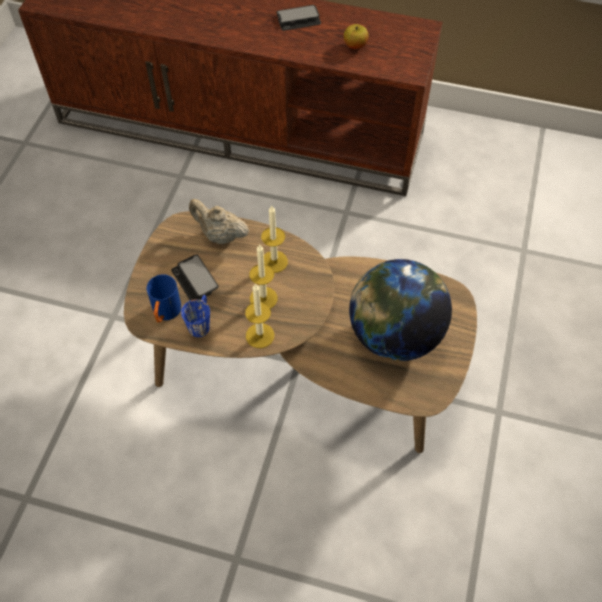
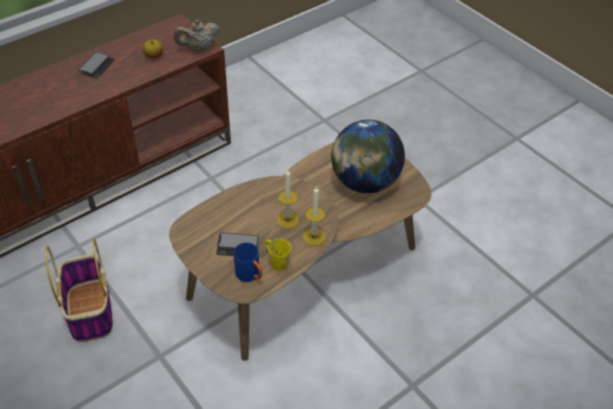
camera: 55 degrees left, 10 degrees down
(121, 233) = (89, 310): none -> basket
(201, 322) = (276, 261): blue mug -> yellow mug
(220, 235) = (215, 214): beige teapot -> beige teapot (198, 48)
(274, 261) = (264, 199): candle -> none

